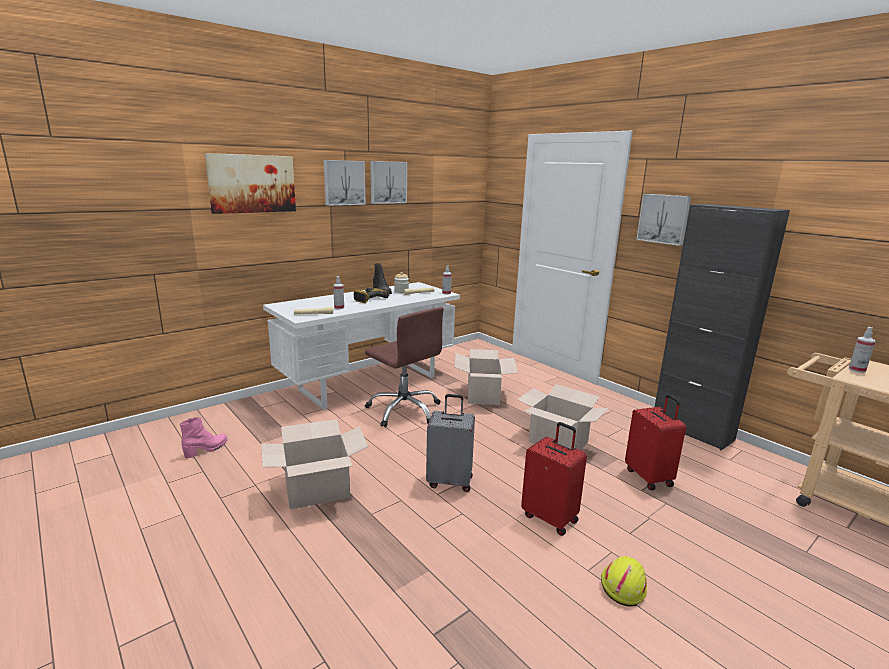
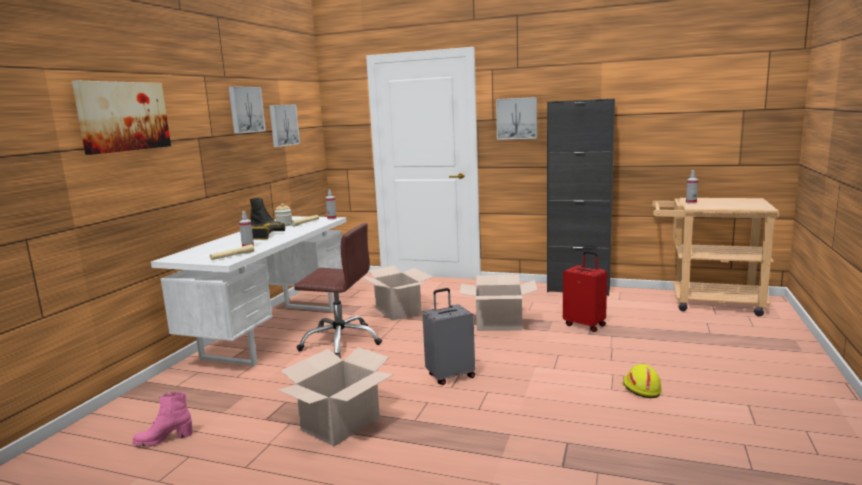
camera: 30 degrees left, 5 degrees down
(206, 449) = (164, 439): pink boot -> pink boot turned 120 degrees counterclockwise
(343, 182) = (208, 111): picture -> picture (283, 125)
(550, 518) = (552, 370): red suitcase -> none

